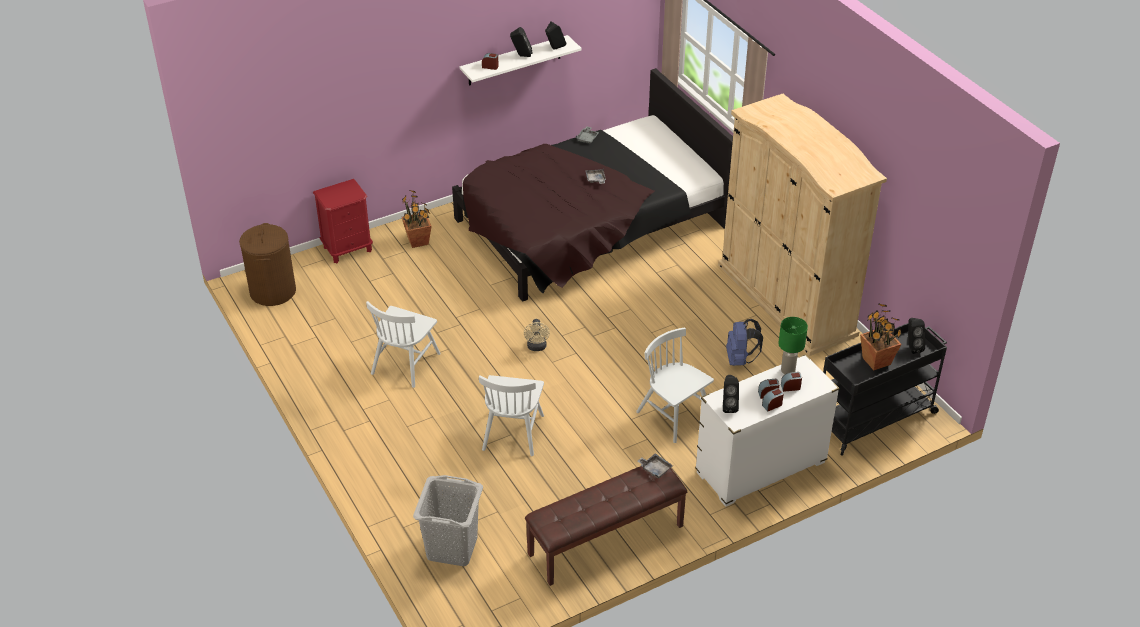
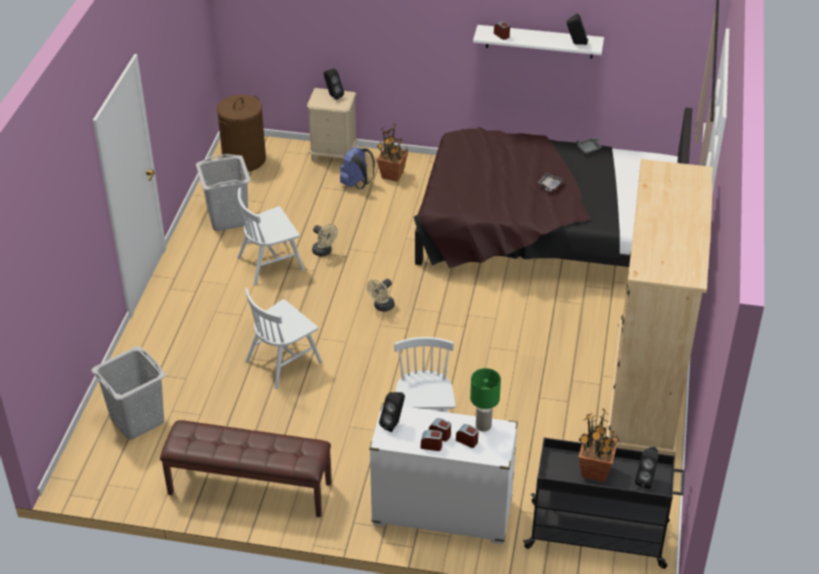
camera: 40 degrees right, 0 degrees up
(321, 346) = (228, 218): none -> grey laundry basket
(347, 249) = (334, 154): red nightstand -> beige nightstand
(438, 330) = (324, 252): none -> beige fan
(521, 56) = (539, 37): black speaker -> black speaker (333, 96)
(655, 469) = (310, 446): grey tray -> none
(740, 359) = (538, 413): blue backpack -> blue backpack (357, 184)

